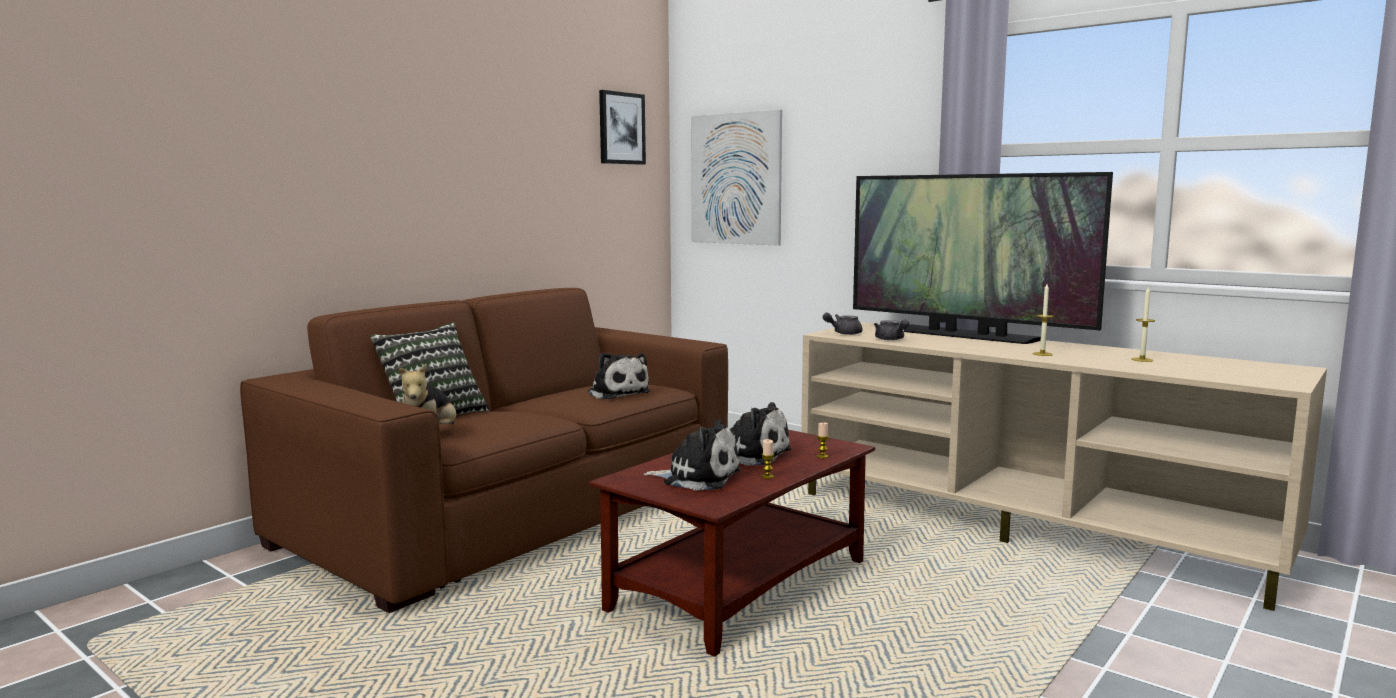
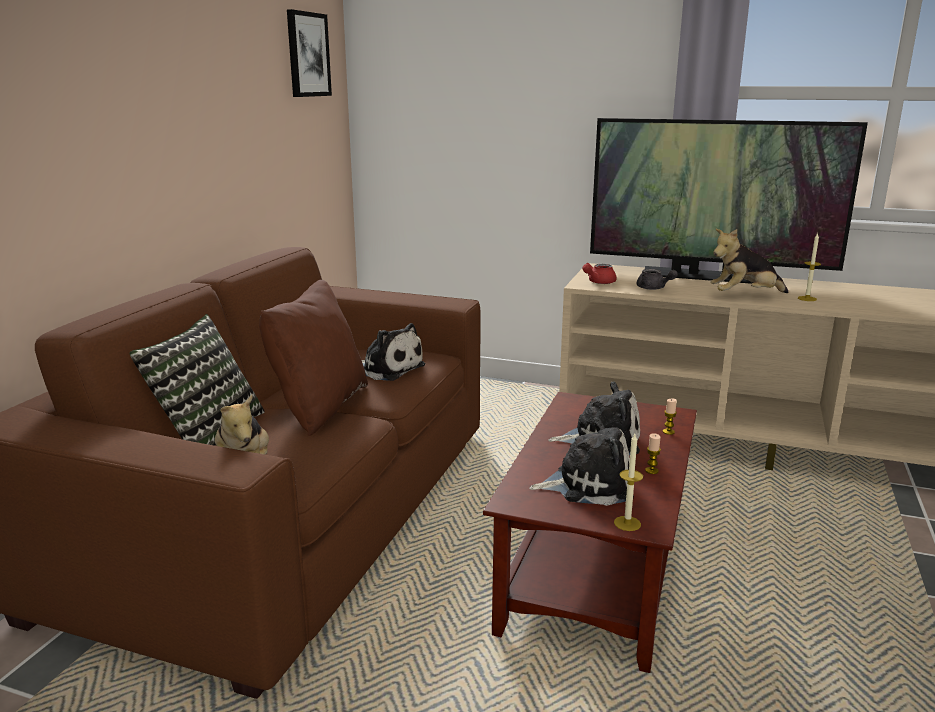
camera: 20 degrees left, 10 degrees up
(531, 410) = (319, 407): none -> brown pillow
(735, 179) = (432, 112): picture -> none
(843, 333) = (598, 282): grey teapot -> red teapot
(976, 348) = (744, 296): none -> plush toy
(1142, 360) = (891, 299): candle -> candle (627, 523)

